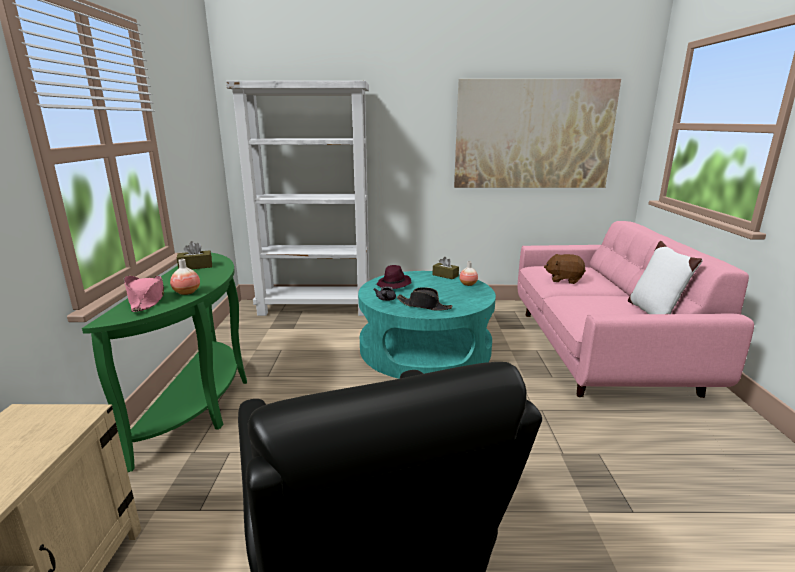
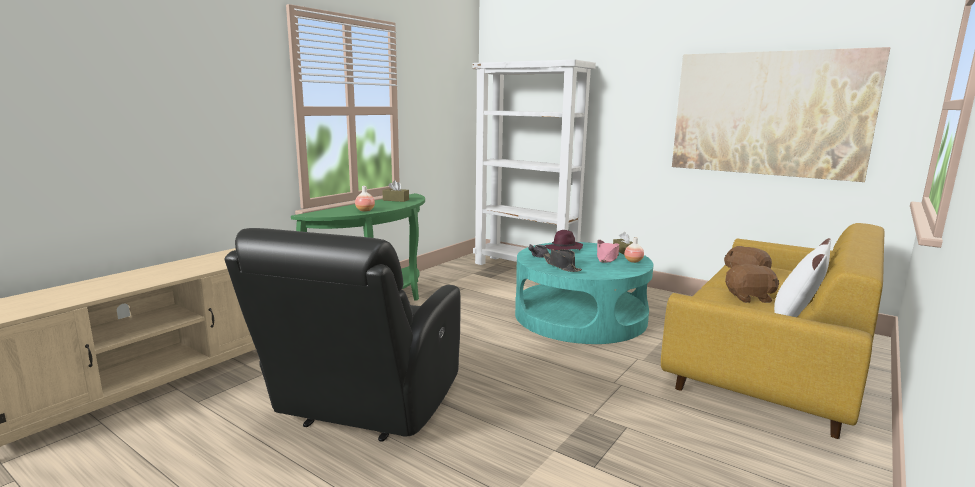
camera: 35 degrees right, 5 degrees down
(147, 300) = (339, 210): pink hat -> pink hat (607, 257)
(599, 349) = (770, 366): pink sofa -> yellow sofa
(601, 300) = (749, 298): none -> brown plush toy

